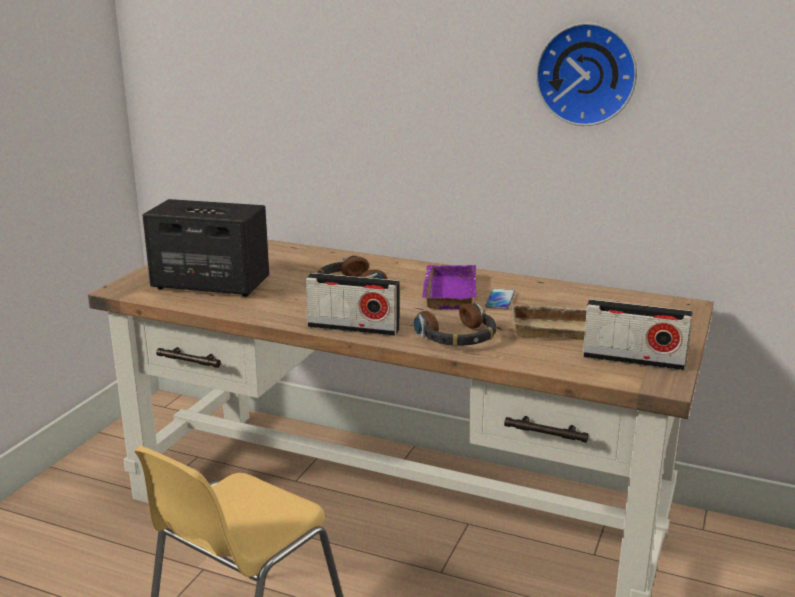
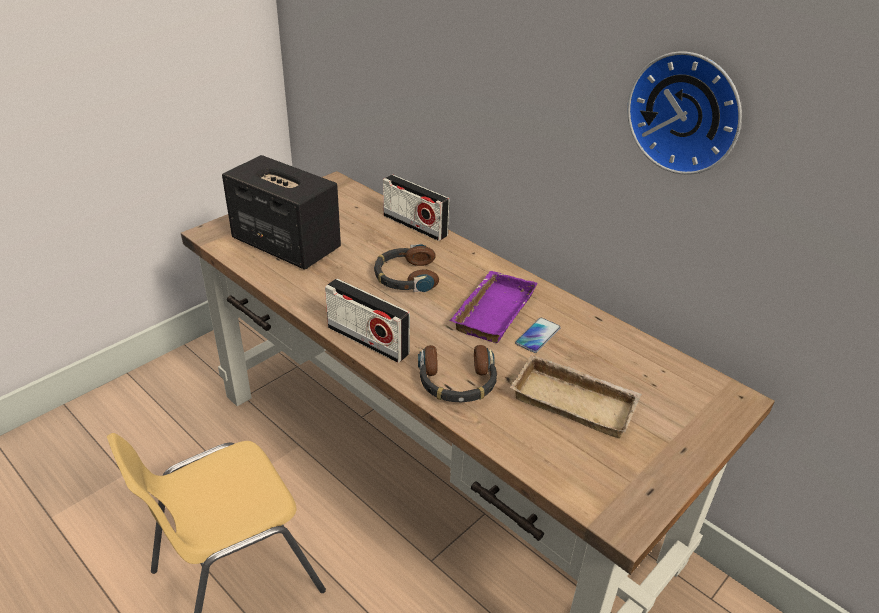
camera: 20 degrees right, 15 degrees up
(633, 360) = (615, 473): radio -> radio (415, 225)

